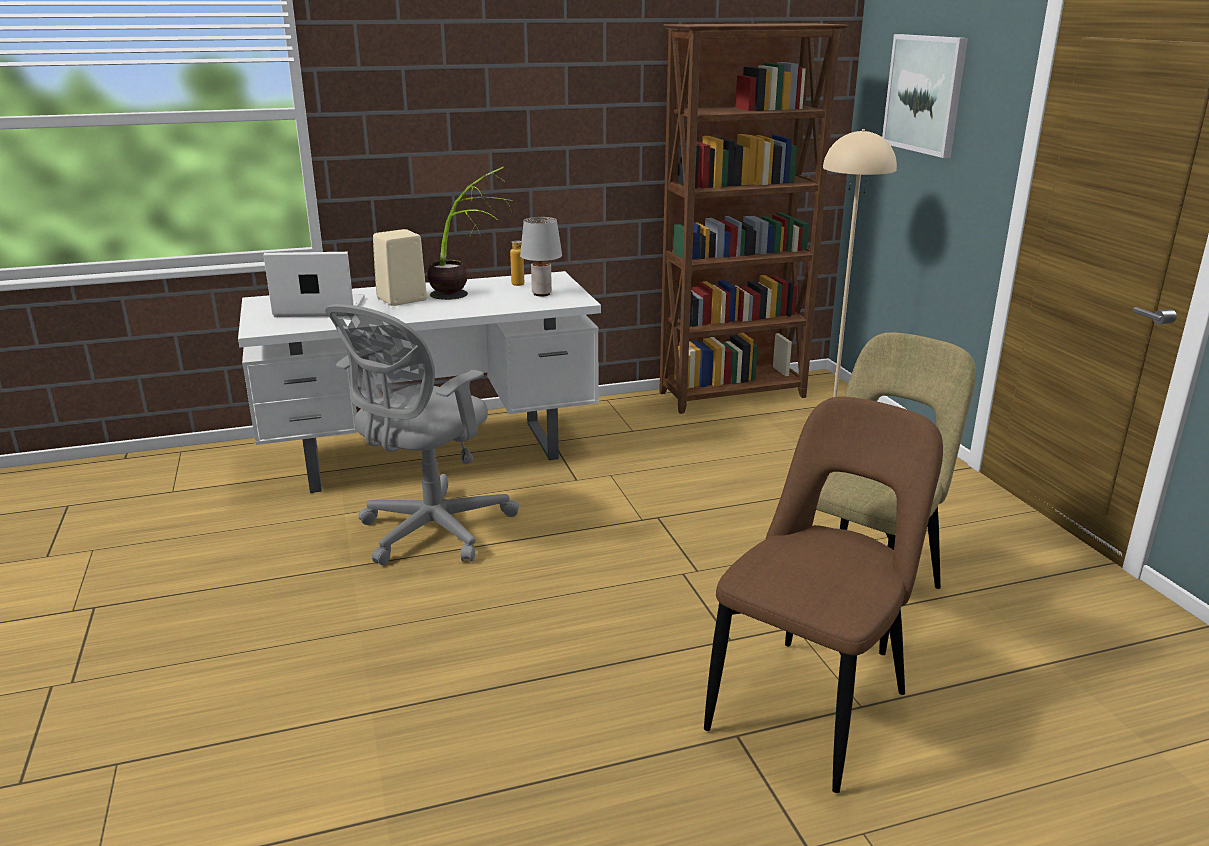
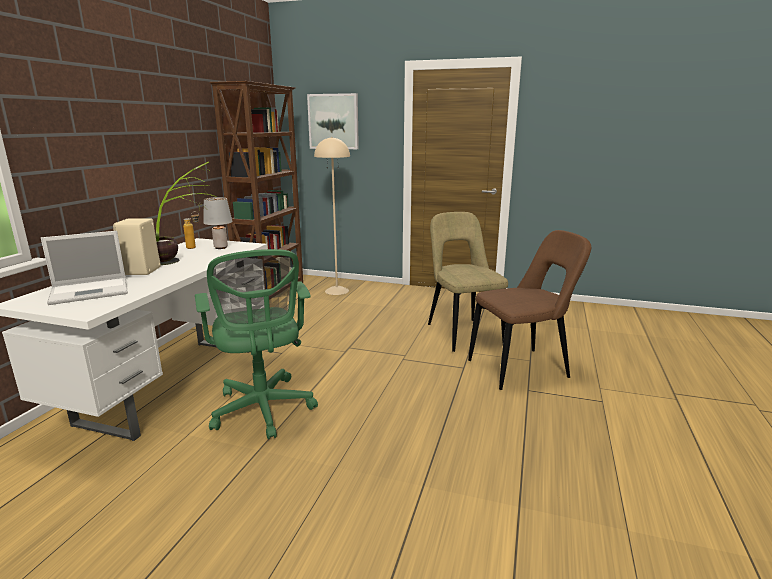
camera: 55 degrees left, 5 degrees down
(318, 308) = (91, 291): laptop -> laptop turned 150 degrees counterclockwise
(429, 532) = (263, 411): grey office chair -> green office chair
(813, 706) = (522, 368): brown chair -> brown chair turned 90 degrees clockwise

